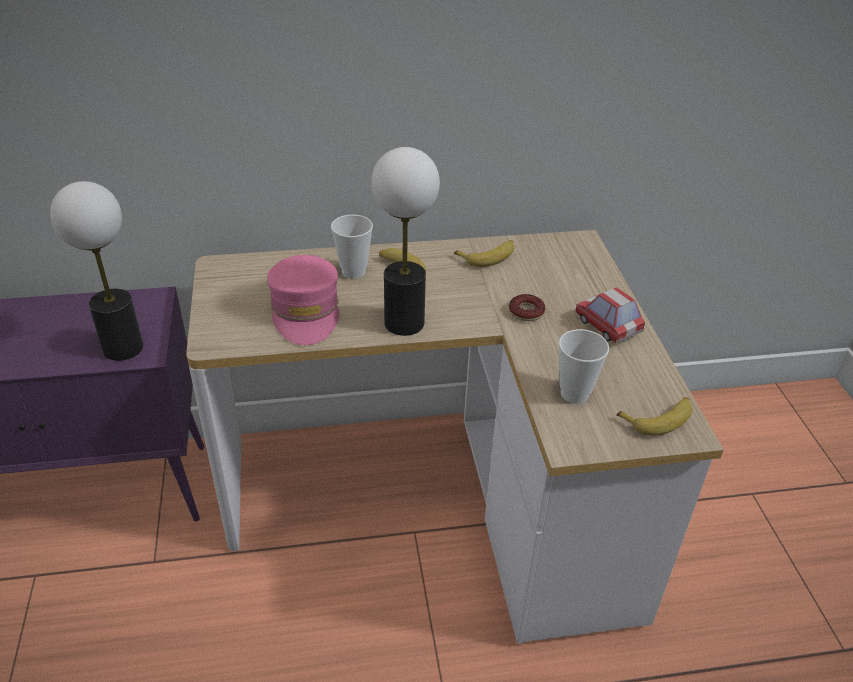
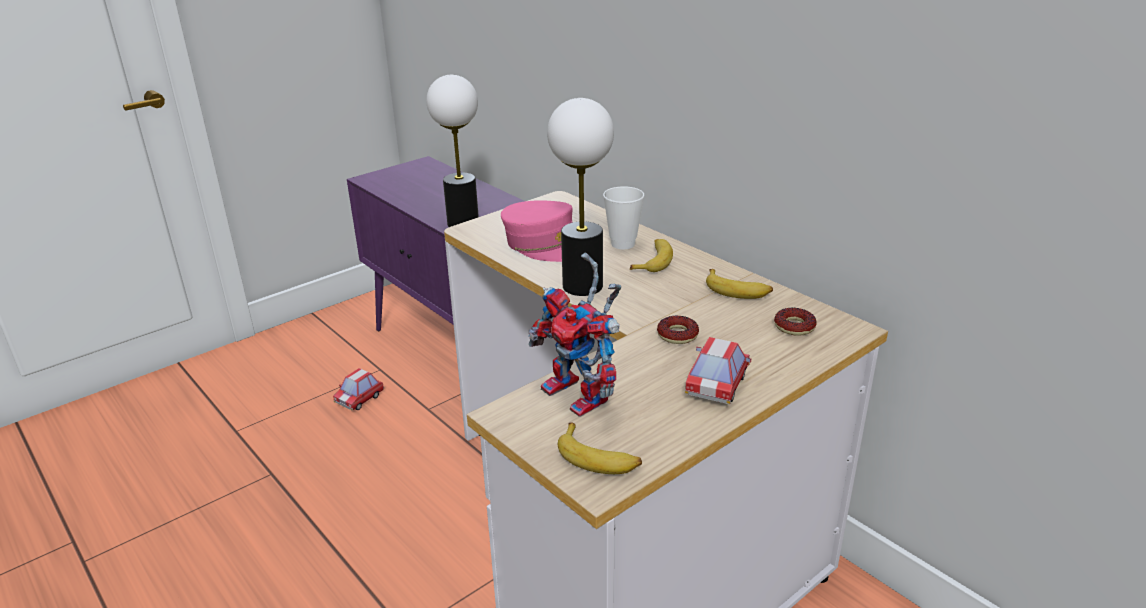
camera: 60 degrees right, 10 degrees down
(69, 615) = (360, 399): none -> toy car
(306, 311) = (546, 245): pink cap -> pink cap turned 105 degrees counterclockwise
(560, 259) = (794, 326): none -> donut
(574, 394) = (583, 396): cup -> toy robot

